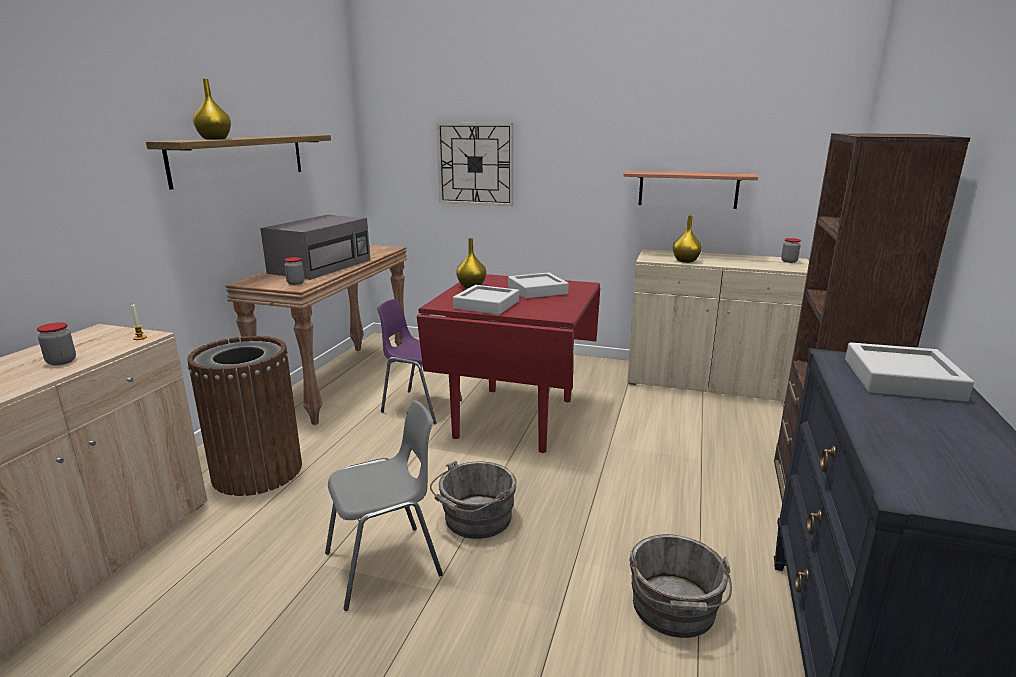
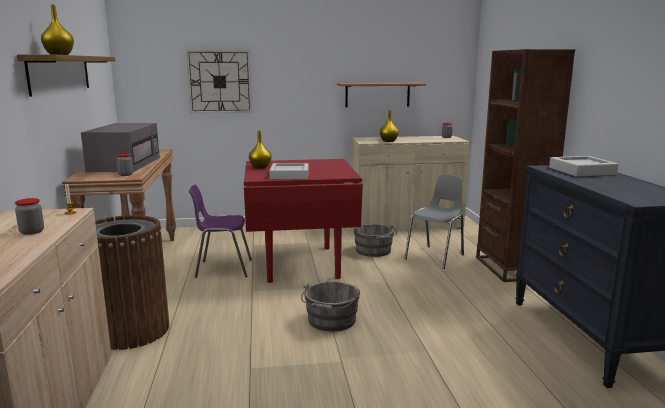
camera: 25 degrees left, 5 degrees down
(386, 564) = (296, 357): grey chair -> grey chair (436, 257)
(537, 290) = (310, 165): grey tray -> none
(674, 610) = (485, 334): grey bucket -> grey bucket (374, 251)

